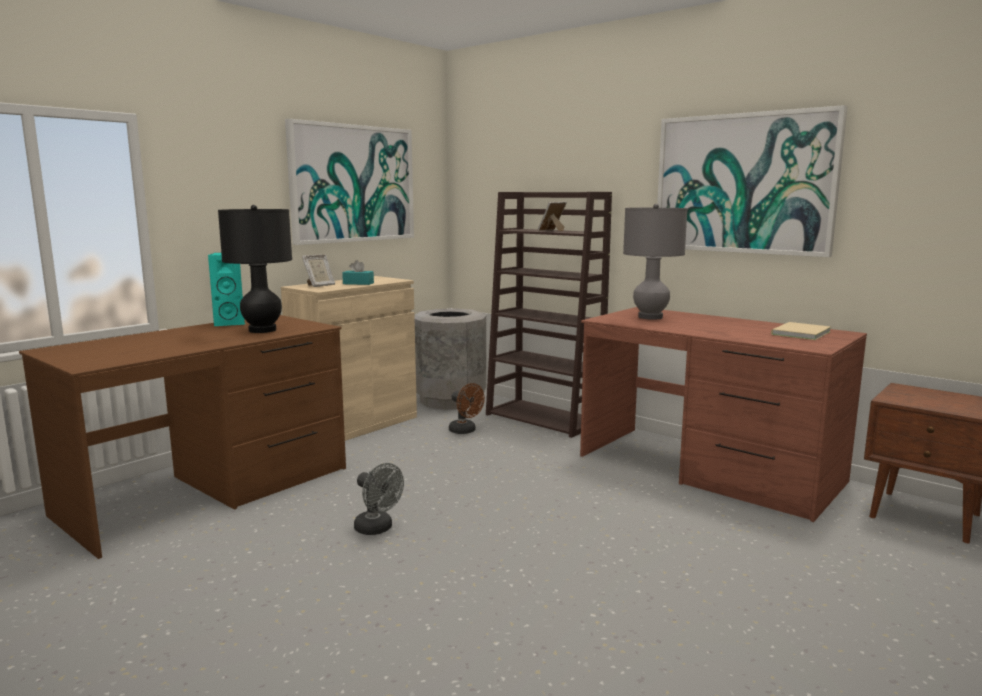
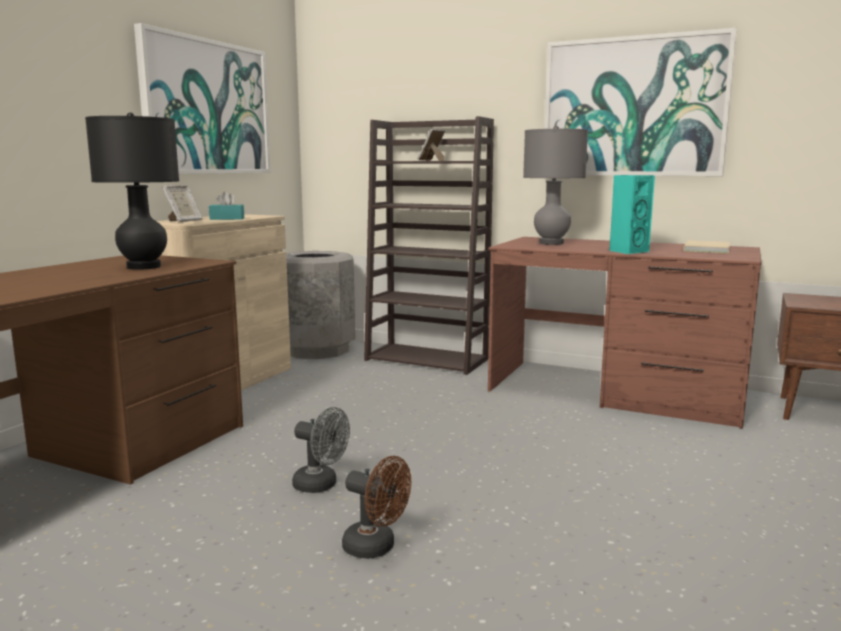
camera: 15 degrees left, 0 degrees up
(230, 323) = (91, 262): turquoise speaker -> turquoise speaker (628, 251)
(465, 431) = (353, 377): brown fan -> brown fan (376, 548)

